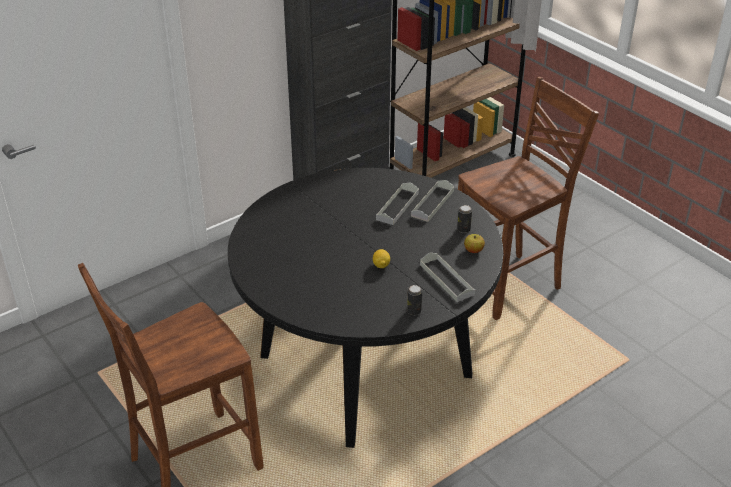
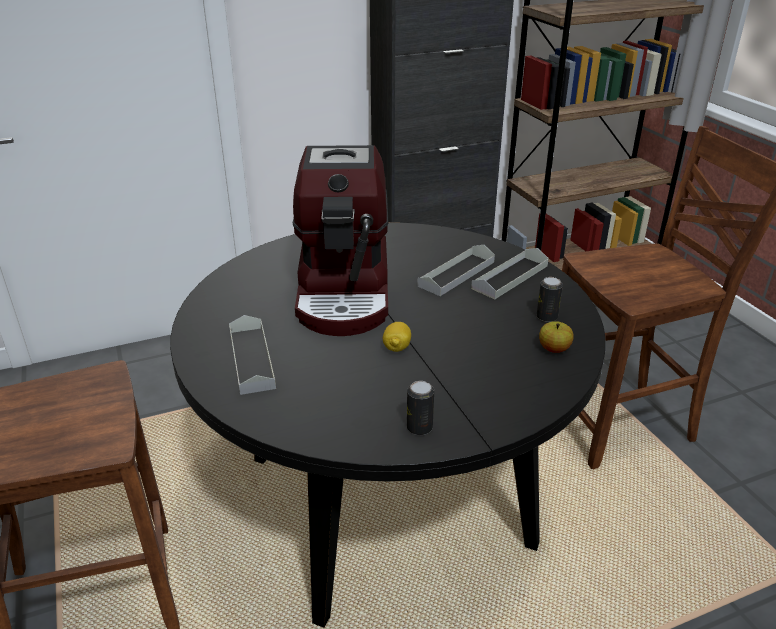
camera: 15 degrees right, 5 degrees down
(331, 232) = (345, 293): none -> coffee machine
(446, 279) = (494, 386): grey tray -> grey tray (251, 359)

